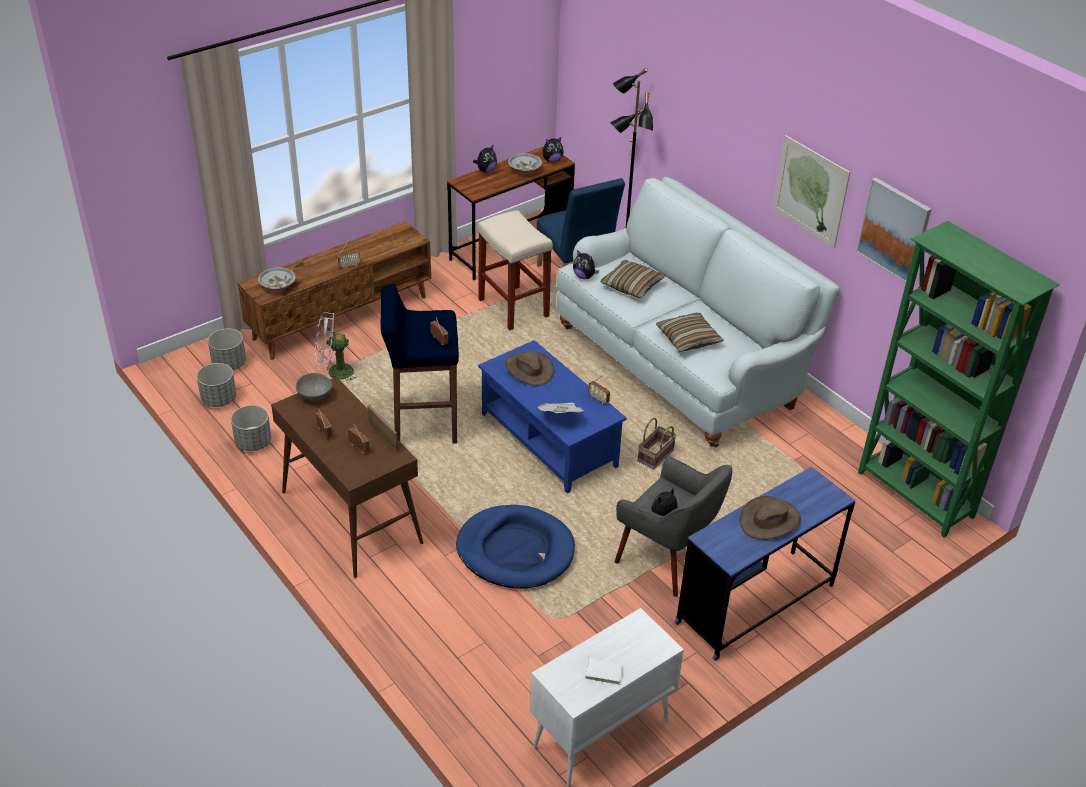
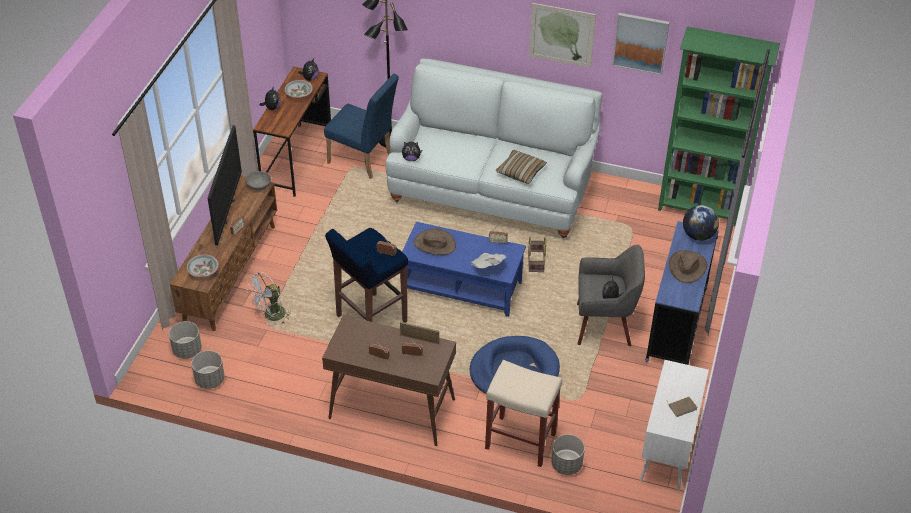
camera: 35 degrees left, 5 degrees up
(253, 442) = (270, 396): grey planter -> grey planter (566, 464)
(314, 396) = (344, 336): grey bowl -> grey bowl (258, 187)
(358, 246) = (227, 211): none -> television
(512, 307) = (343, 204): beige stool -> beige stool (519, 441)
(604, 671) = (682, 407): white book -> brown book
(631, 285) = (449, 150): pillow -> none
(821, 493) = (698, 235): none -> globe

